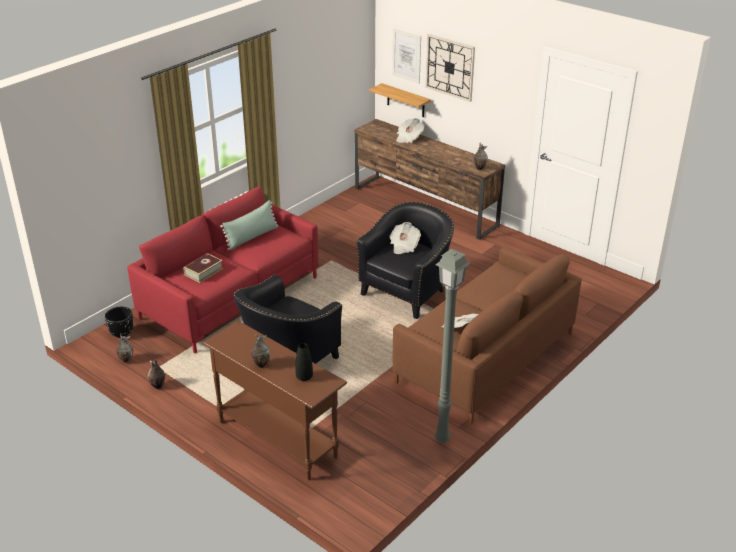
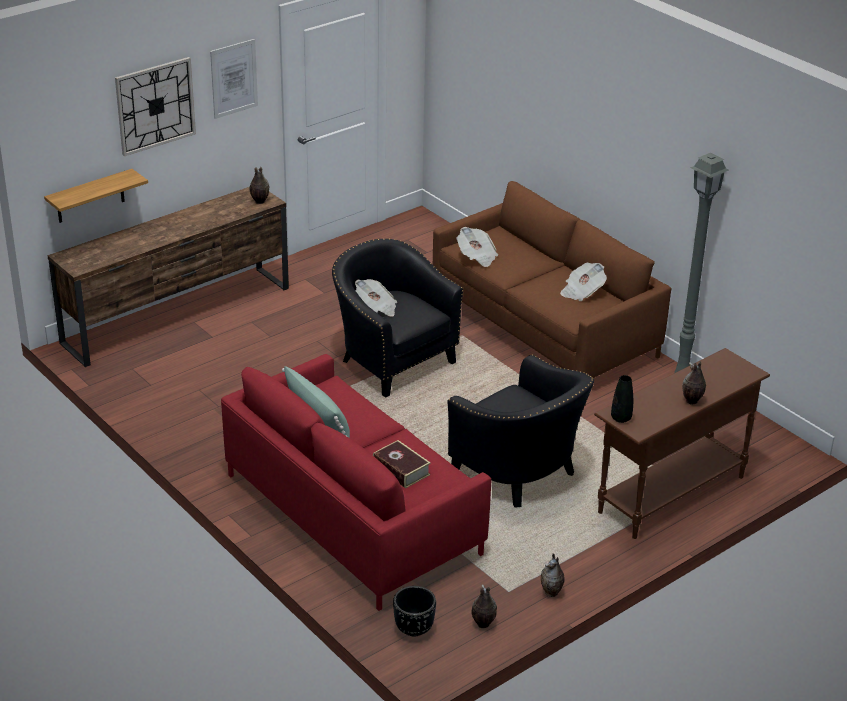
camera: 80 degrees left, 0 degrees up
(304, 377) = (717, 373): black vase -> black vase (621, 418)
(406, 56) = (82, 130): picture -> picture (234, 78)
(408, 138) = (135, 238): newspaper -> newspaper (477, 257)

